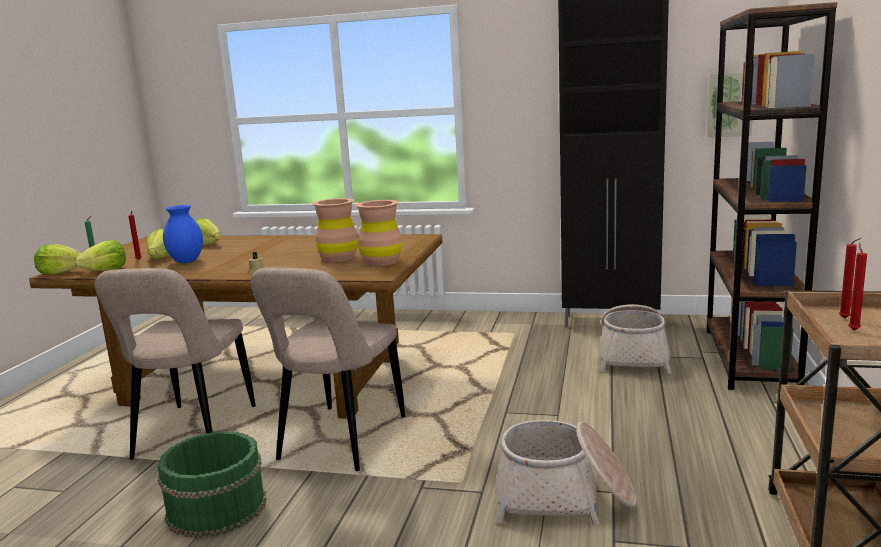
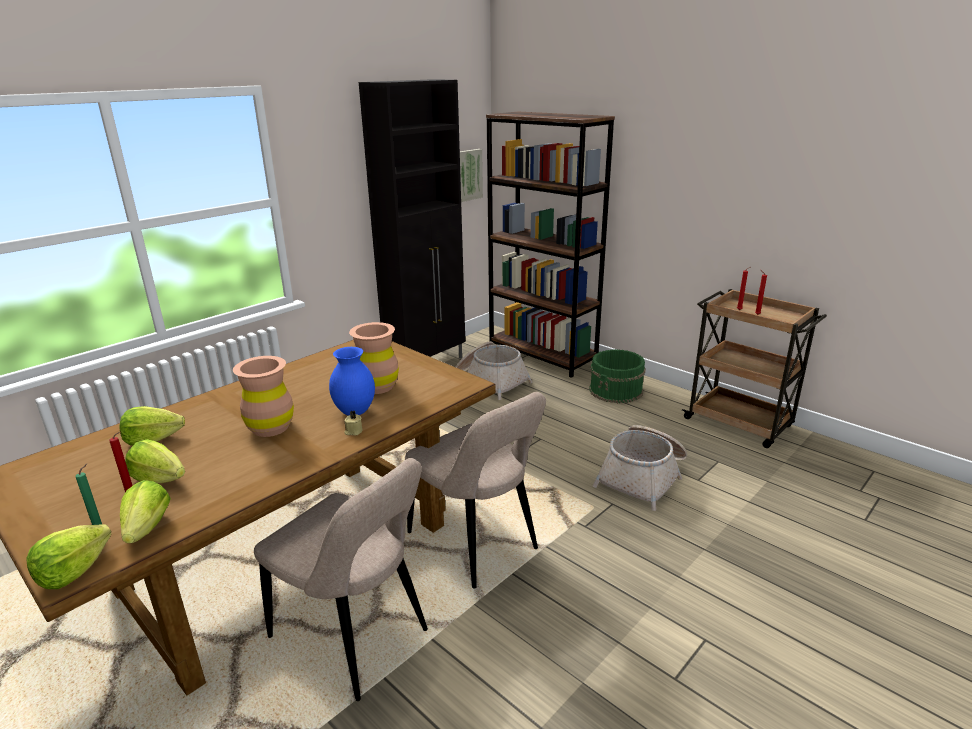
camera: 60 degrees left, 10 degrees up
(187, 261) = (221, 464): blue vase -> blue vase (355, 411)
(216, 508) = (526, 646): green bucket -> green bucket (616, 390)
(381, 262) = (427, 374): brown vase -> brown vase (270, 427)

